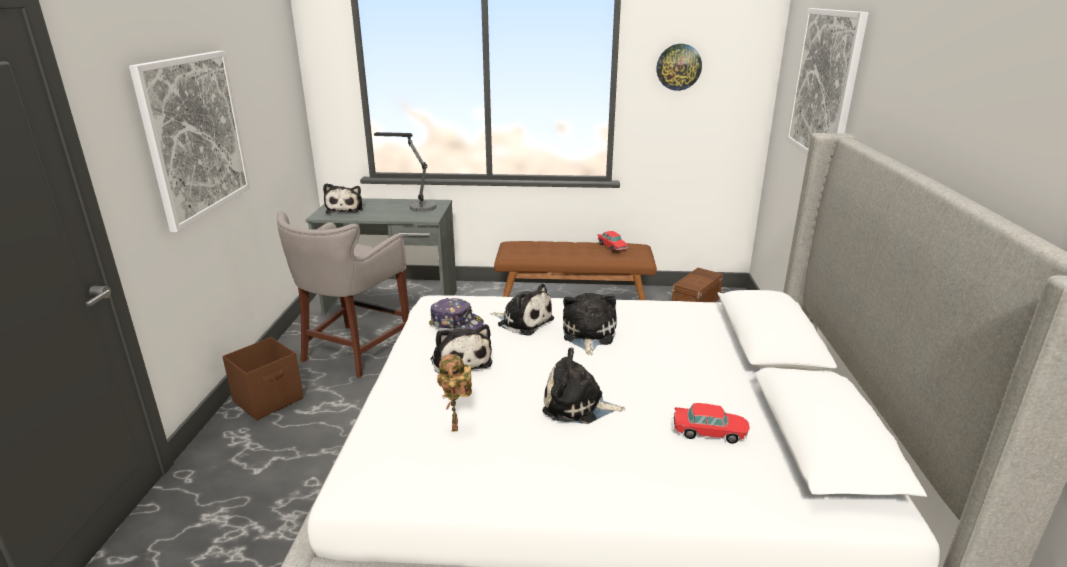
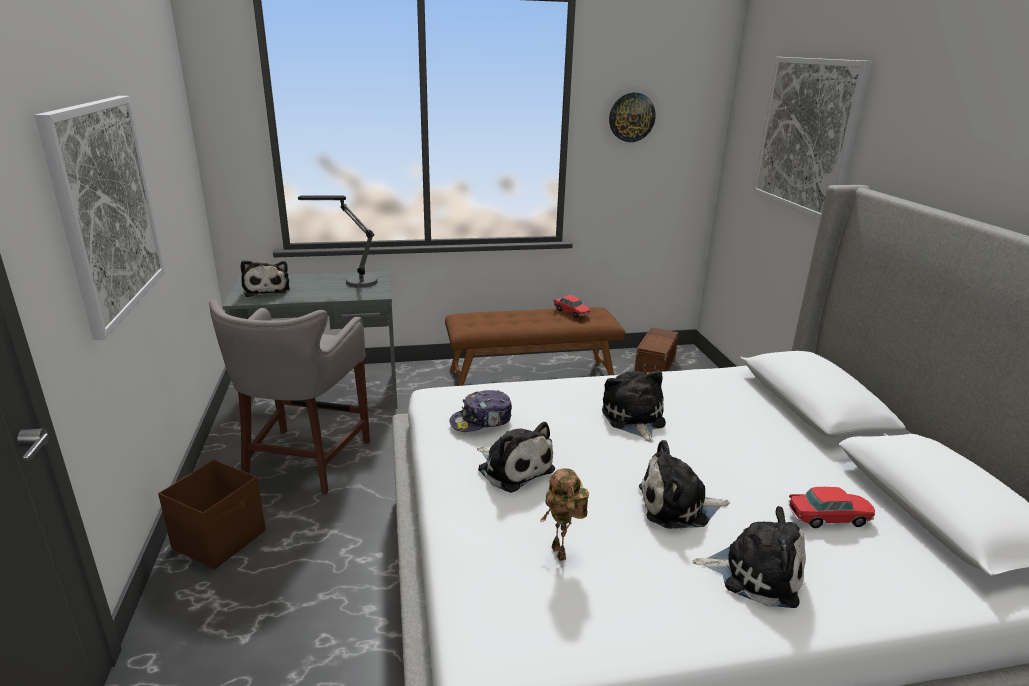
camera: 15 degrees left, 0 degrees up
(456, 323) = (482, 421): cap -> cap turned 150 degrees clockwise
(523, 321) = (554, 410): plush toy -> plush toy (755, 572)

